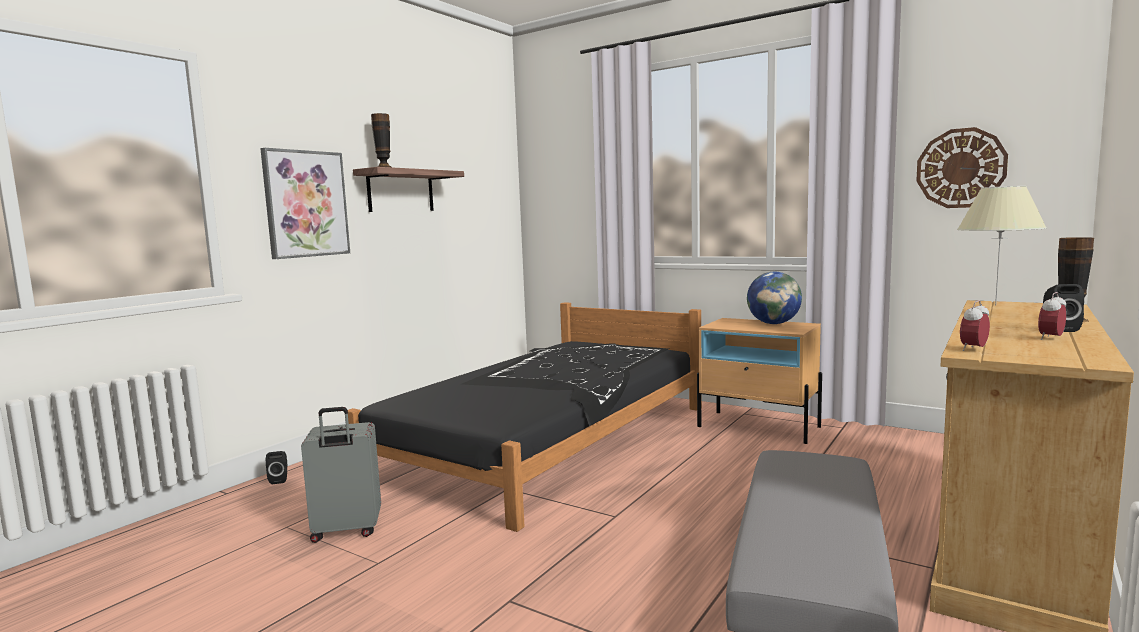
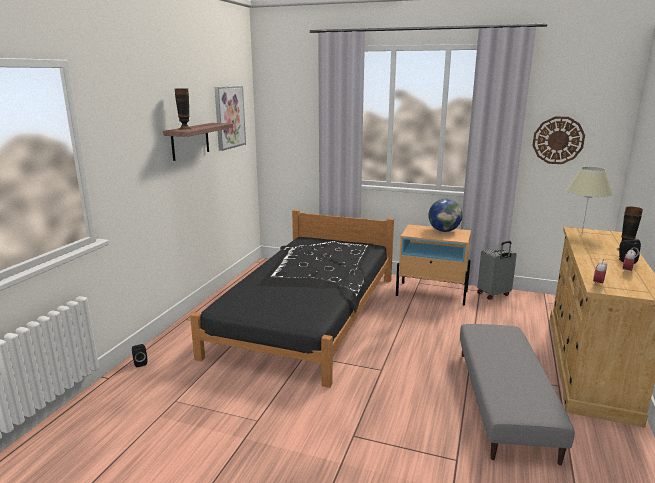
camera: 15 degrees left, 10 degrees up
(306, 204) = (137, 163): picture -> picture (229, 117)
(346, 531) = (220, 399): grey suitcase -> grey suitcase (494, 294)

